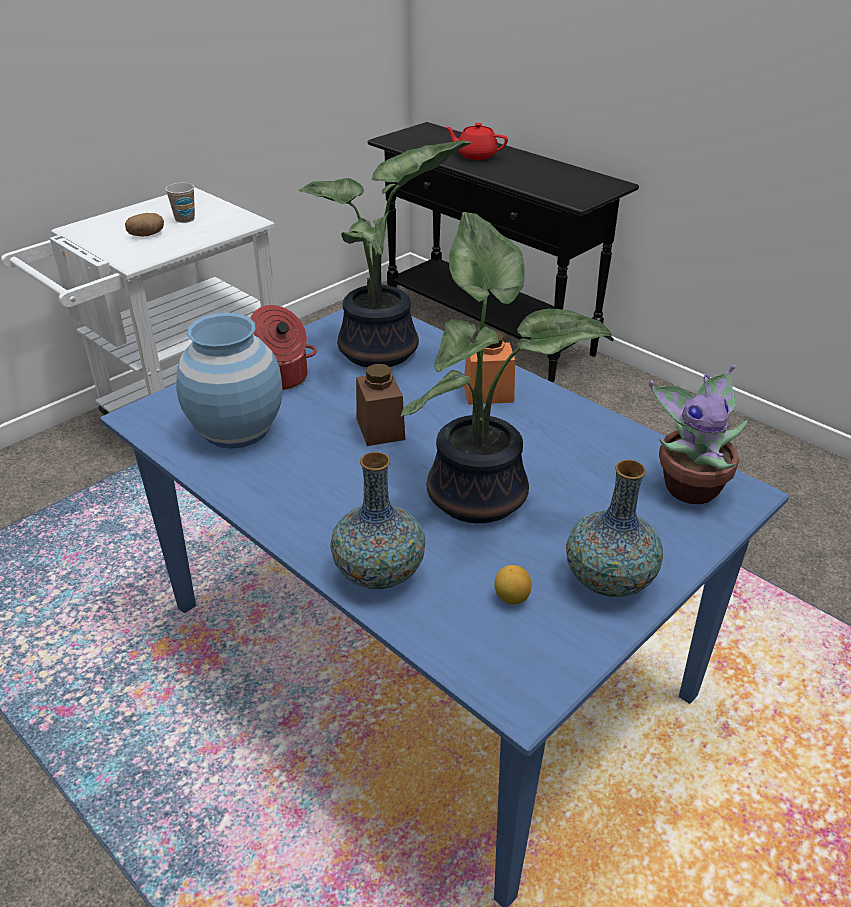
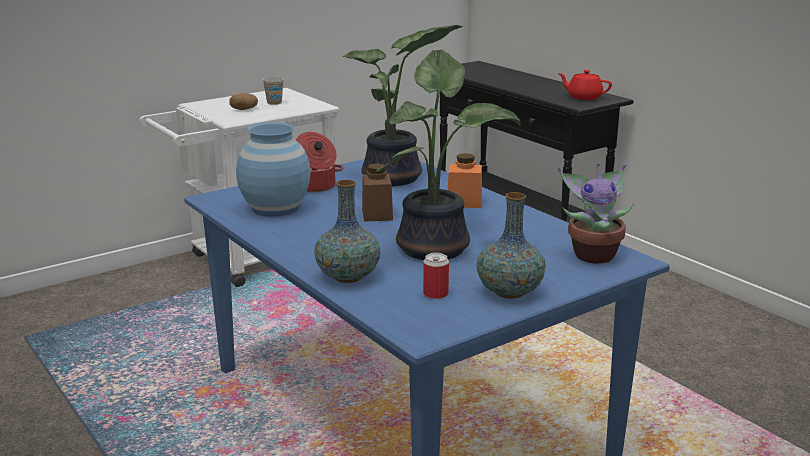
camera: 10 degrees right, 15 degrees down
(476, 155) = (509, 79): red teapot -> red teapot (583, 97)
(511, 598) = (435, 294): lemon -> can

